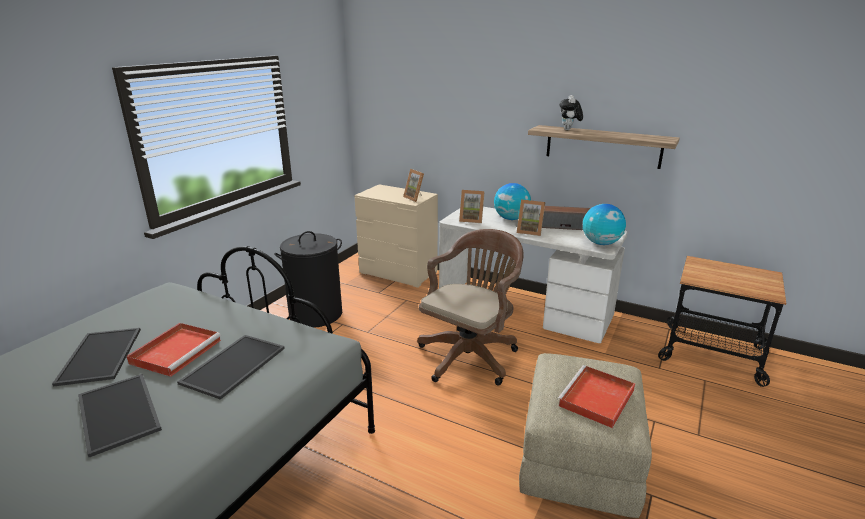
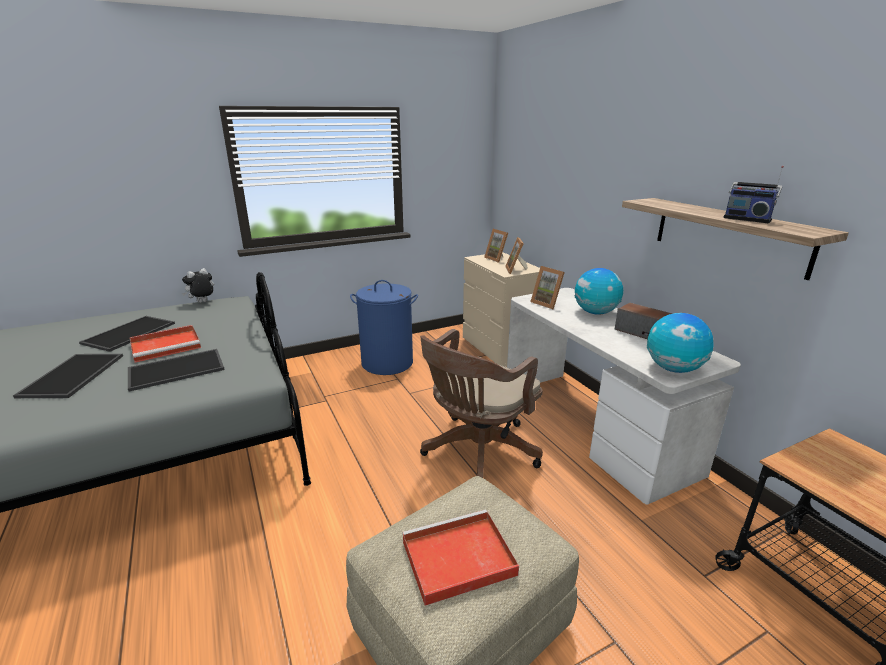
camera: 35 degrees right, 0 degrees up
(316, 314) = (387, 363): black laundry basket -> blue laundry basket
(470, 355) = (476, 453): brown office chair -> brown office chair turned 150 degrees clockwise
(530, 231) = (596, 331): picture frame -> picture frame (497, 259)
(569, 130) = (679, 206): plush toy -> plush toy (202, 302)
(623, 135) = (747, 219): none -> radio

